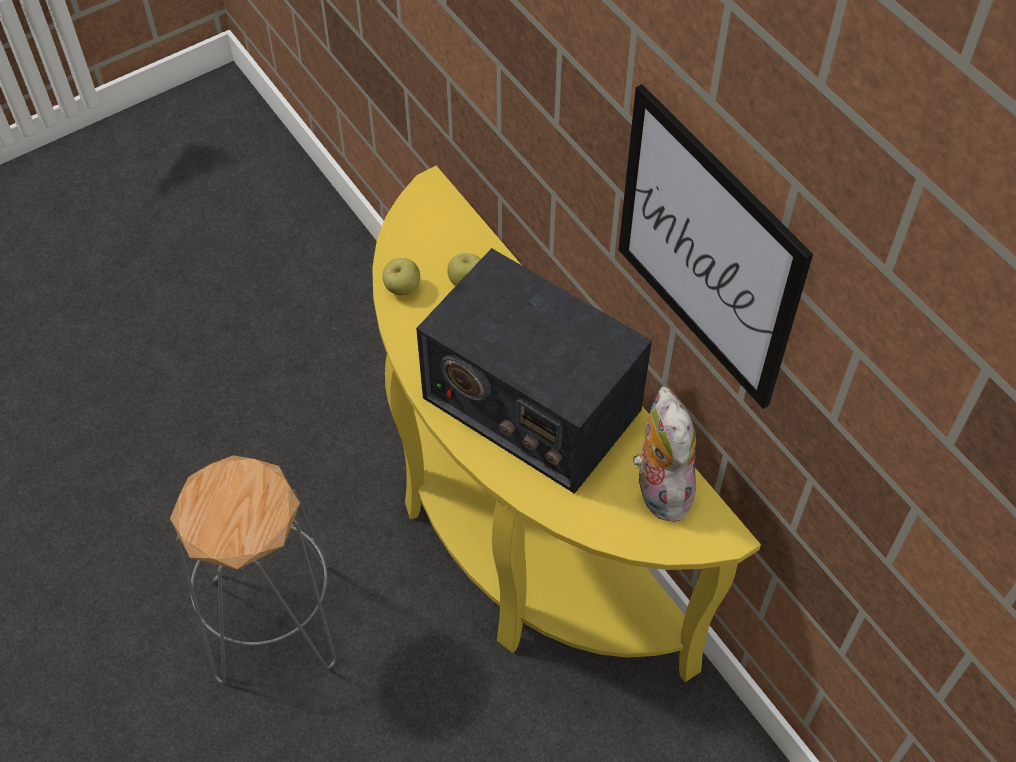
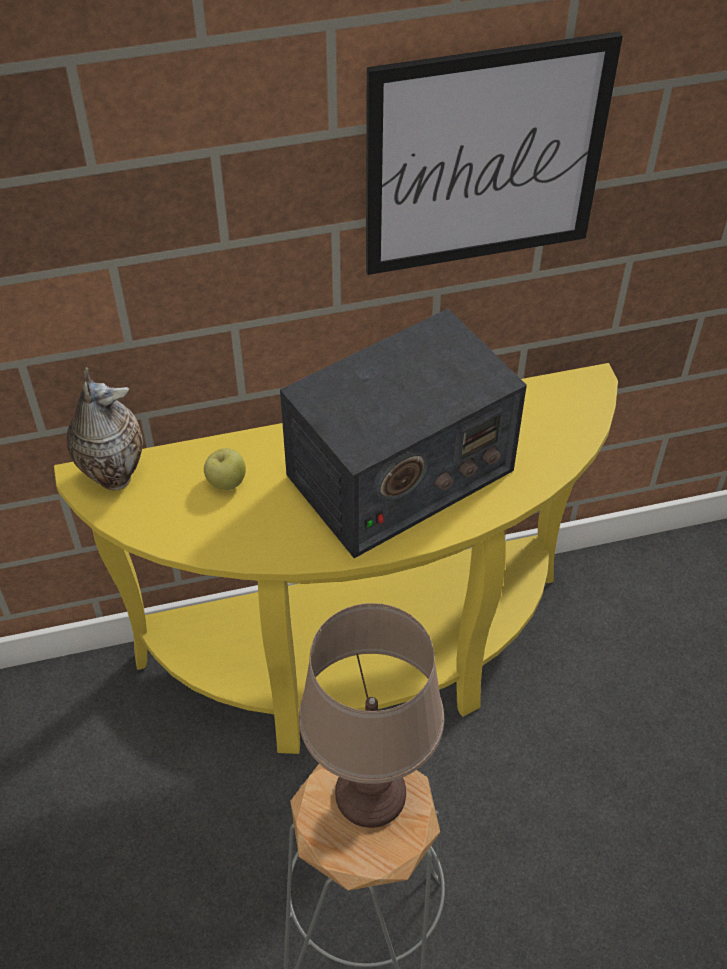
camera: 70 degrees left, 5 degrees down
(252, 506) = (371, 793): none -> brown table lamp
(402, 288) = (204, 538): apple -> none
(442, 205) = (112, 474): none -> vase
(659, 488) = (529, 409): plush toy -> none

